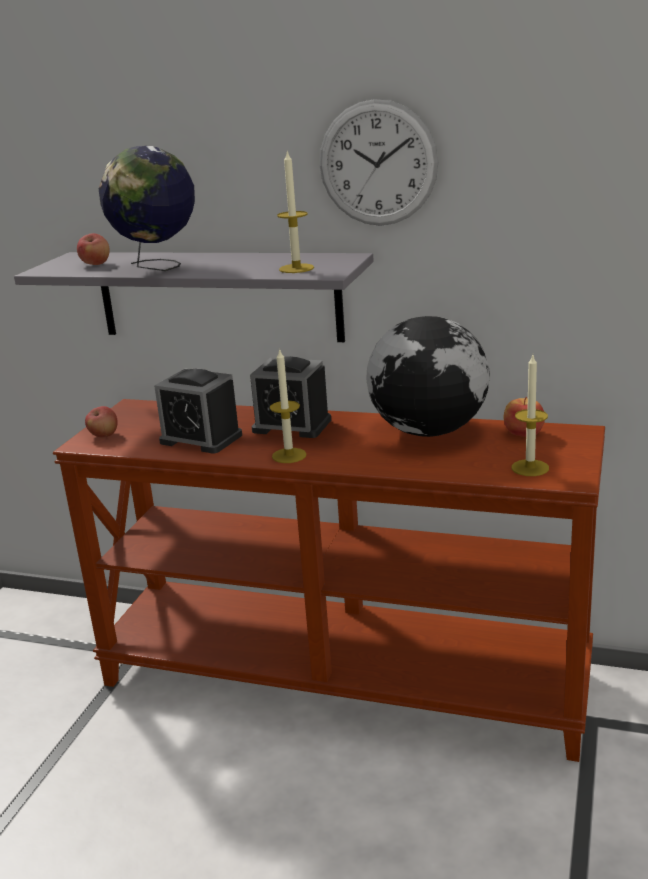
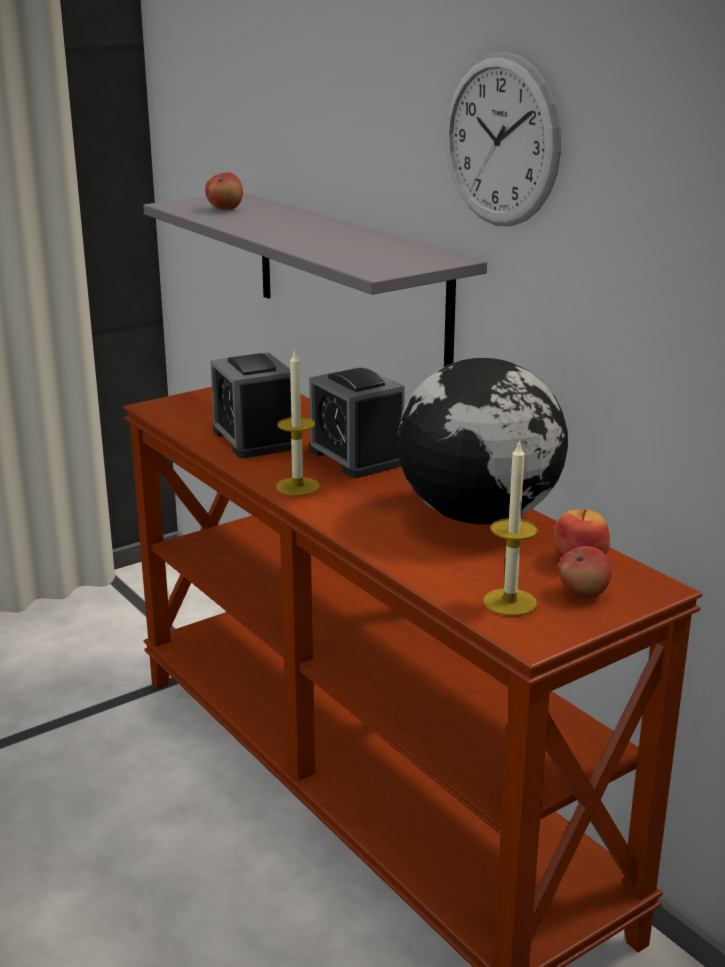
camera: 35 degrees right, 0 degrees up
(104, 435) = (184, 405): apple -> apple (583, 593)
(157, 267) = (260, 224): globe -> none
(296, 268) = (365, 258): candle -> none

